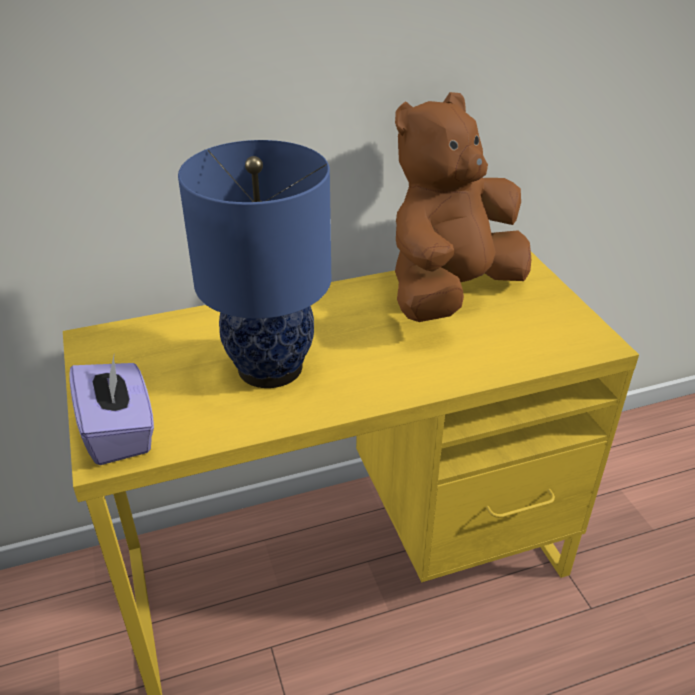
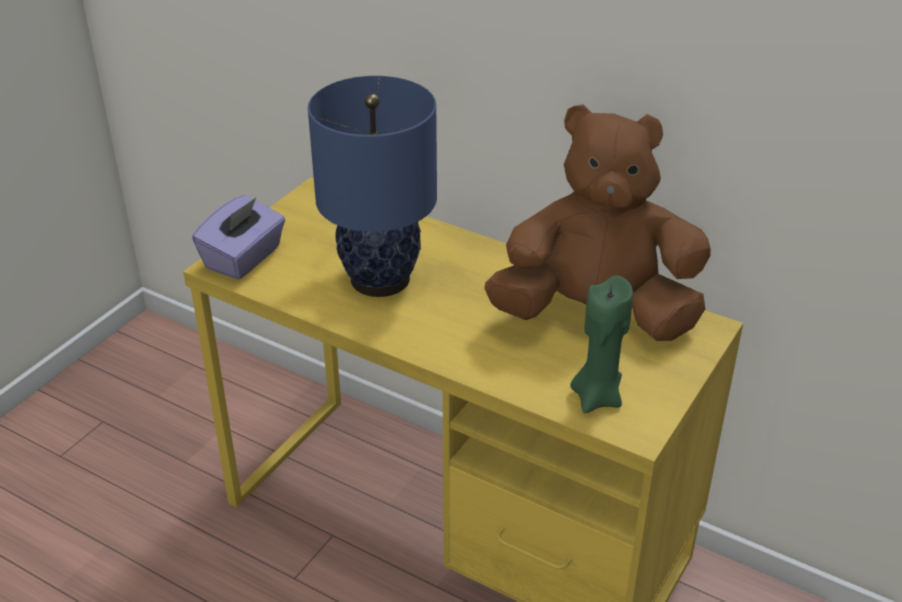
camera: 50 degrees right, 0 degrees up
(545, 341) = (597, 397): none -> green candle

